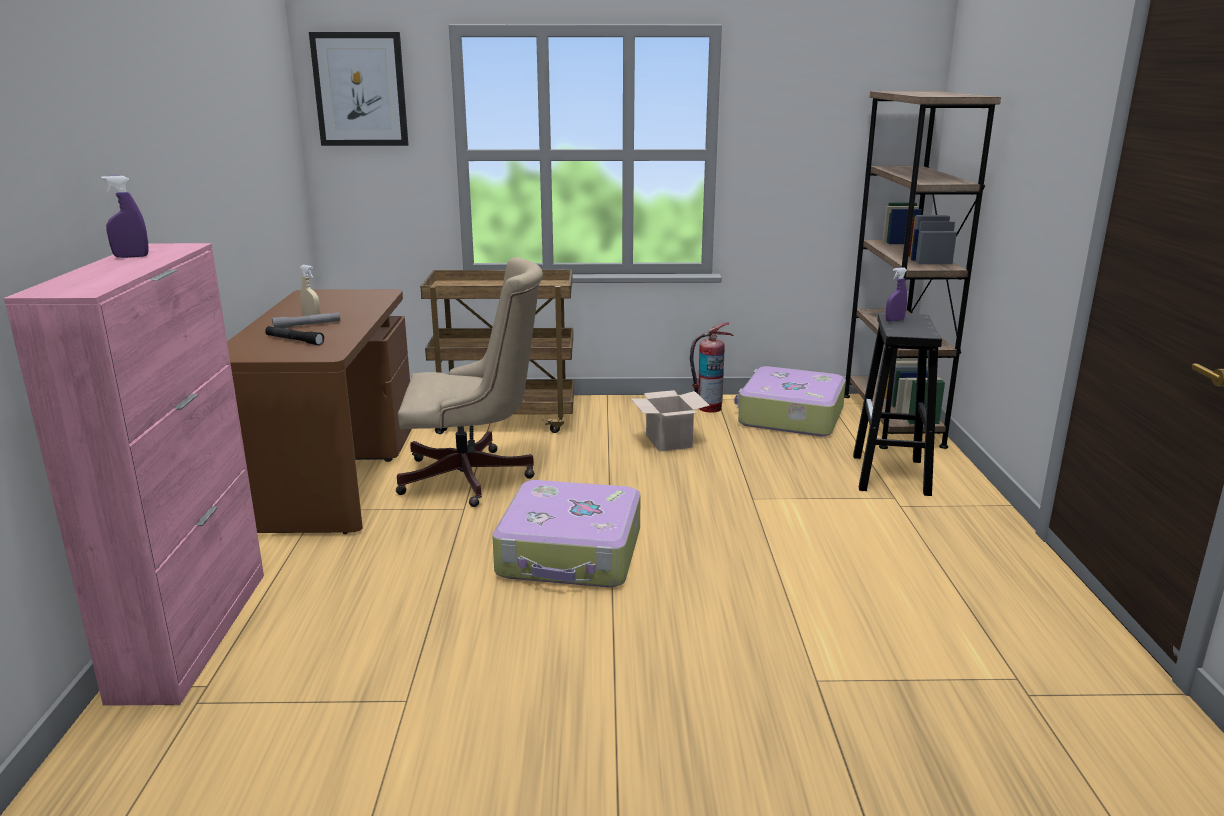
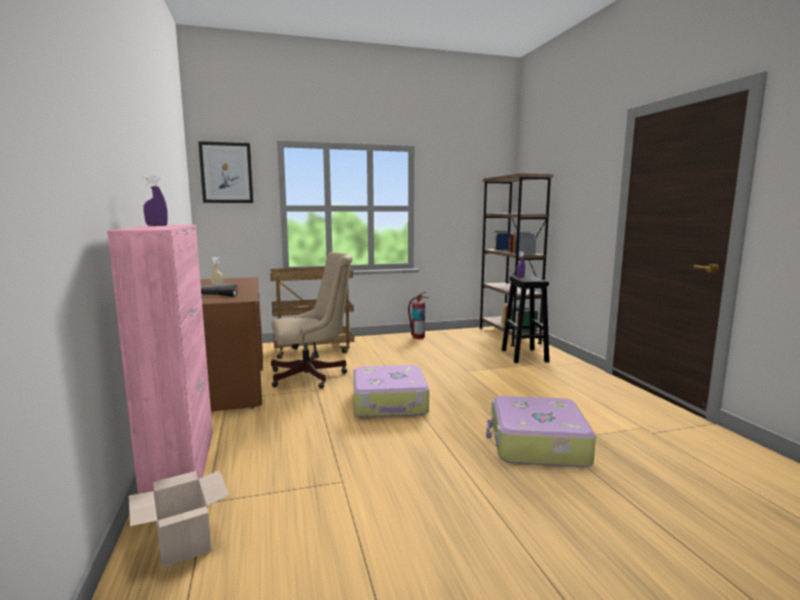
camera: 15 degrees left, 10 degrees down
(667, 441) = (406, 351): cardboard box -> cardboard box (182, 542)
(789, 416) = (460, 337): suitcase -> suitcase (537, 444)

